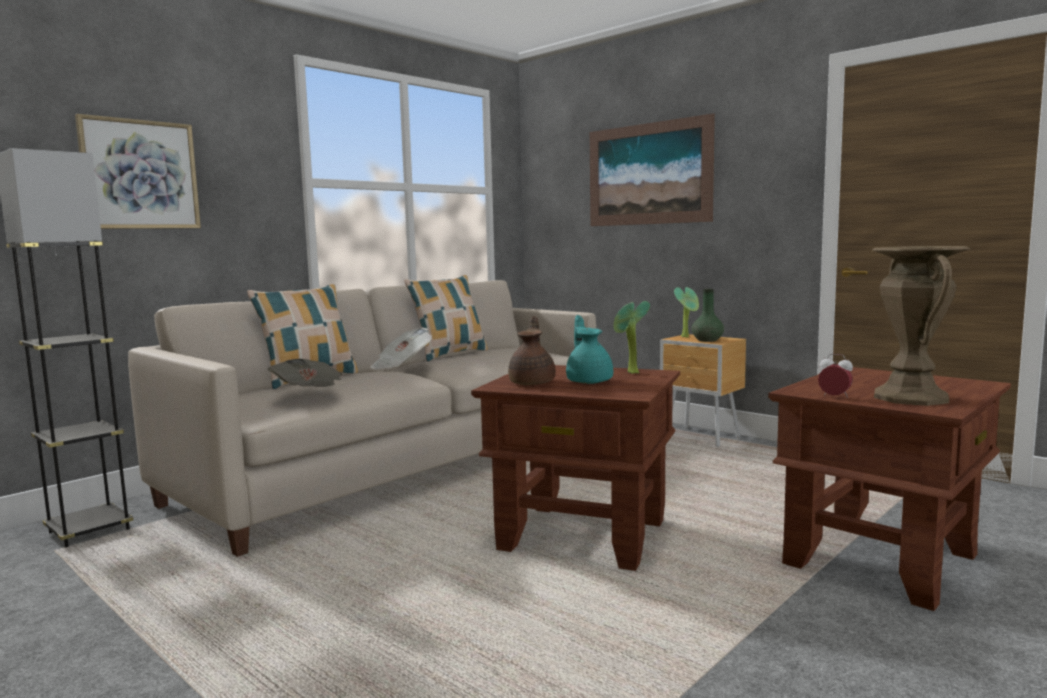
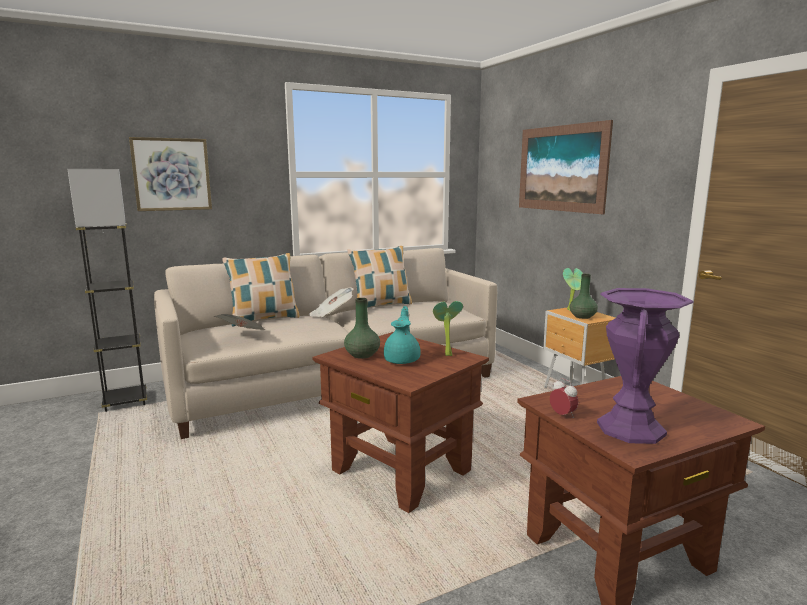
camera: 20 degrees right, 5 degrees up
(533, 383) = (362, 355): brown teapot -> green vase
(910, 397) = (631, 428): brown vase -> purple vase

